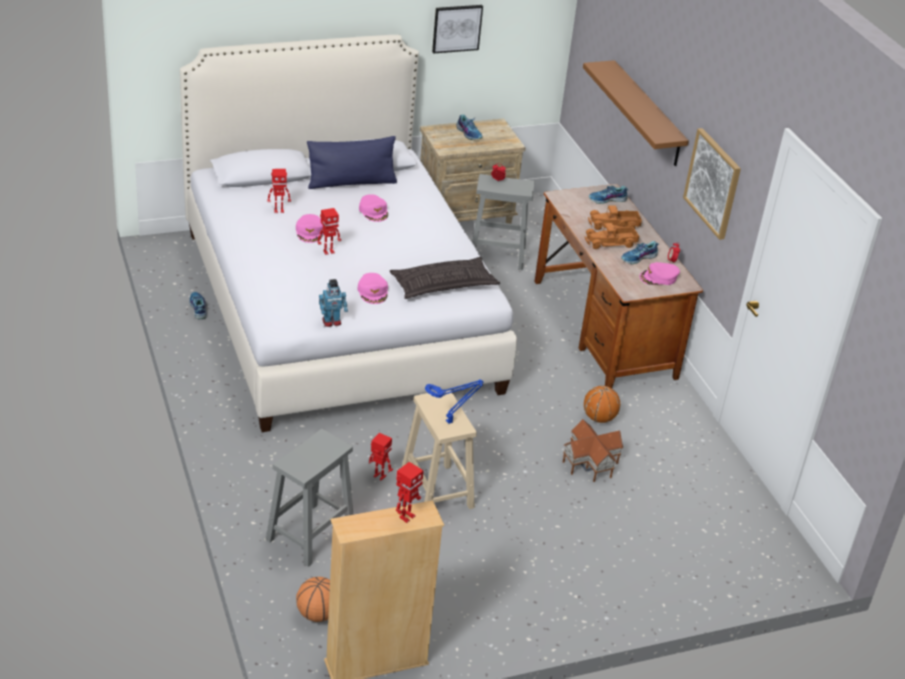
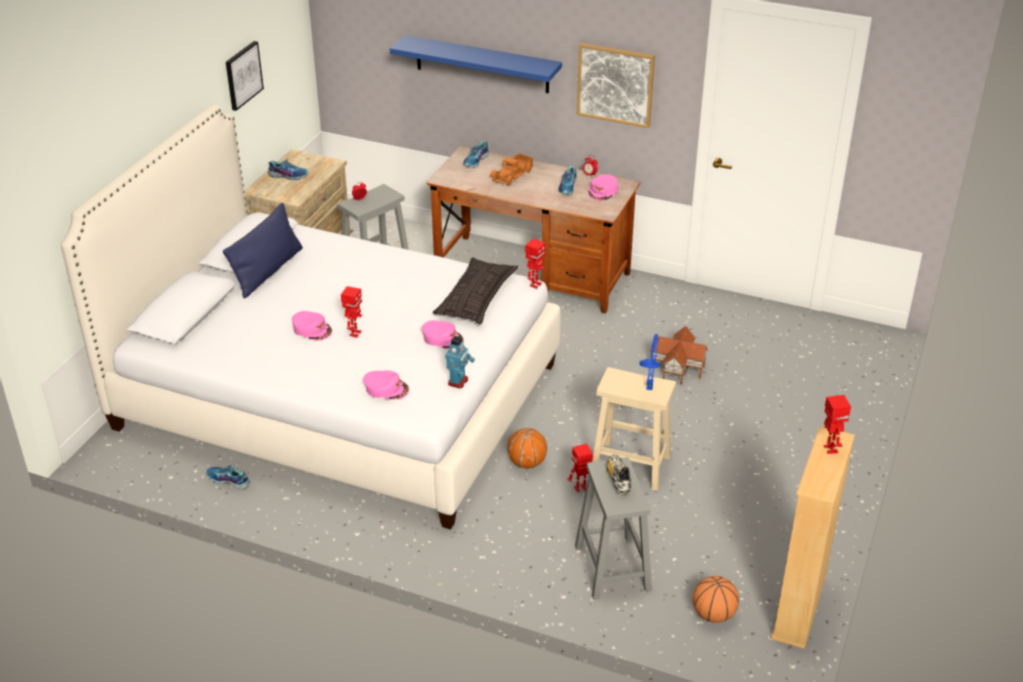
camera: 45 degrees left, 0 degrees up
(278, 210) = (255, 331): toy robot -> toy robot (535, 285)
(320, 452) = (618, 479): none -> shoe
(374, 211) = (327, 280): pink cap -> pink cap (386, 388)
(599, 418) = (632, 335): basketball -> basketball (527, 463)
(611, 243) = (534, 188): toy truck -> none
(647, 114) = (482, 64): brown shelf -> blue shelf

